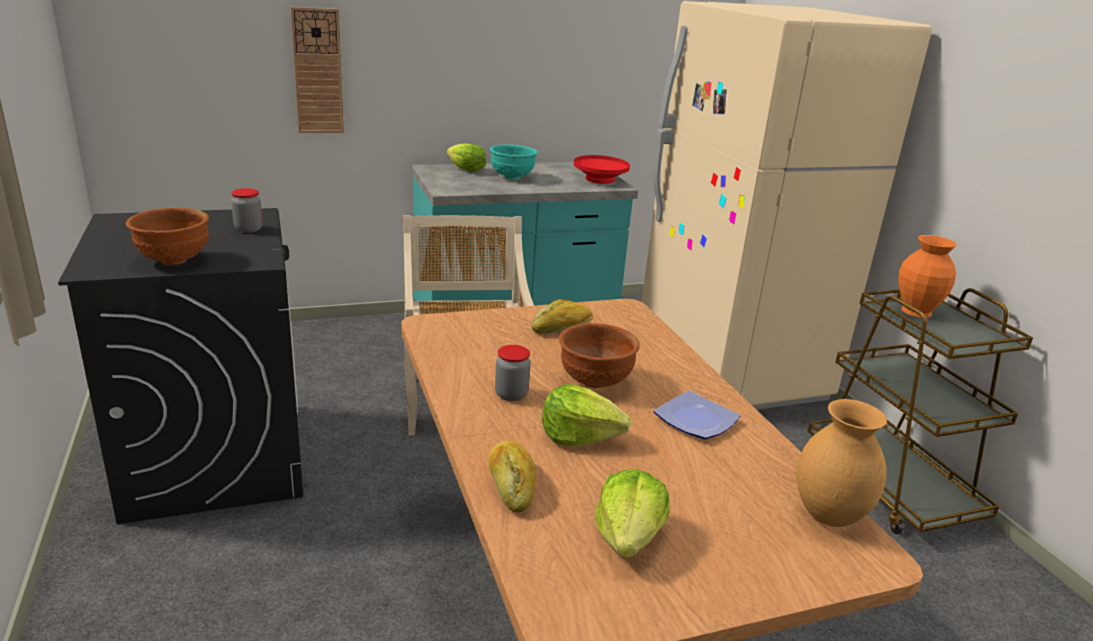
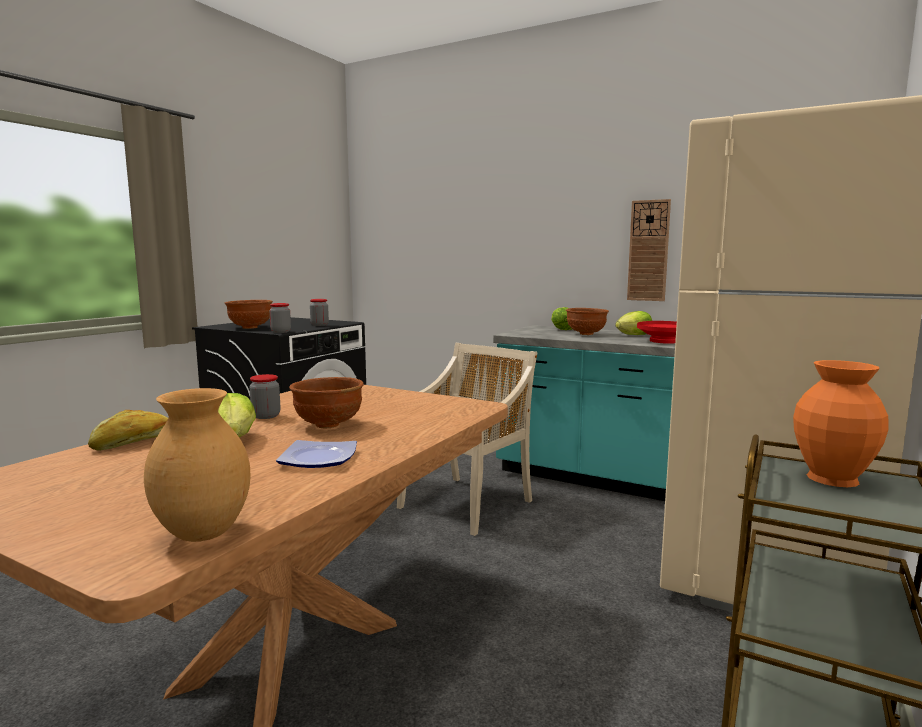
camera: 50 degrees right, 15 degrees down
(263, 261) = (281, 332): none -> jar
(318, 71) = (473, 254): wall clock -> wall clock (648, 251)
(512, 177) = (586, 334): turquoise bowl -> brown bowl
(562, 328) = (400, 403): bread -> none
(629, 536) = (90, 480): lettuce -> lettuce (633, 335)

